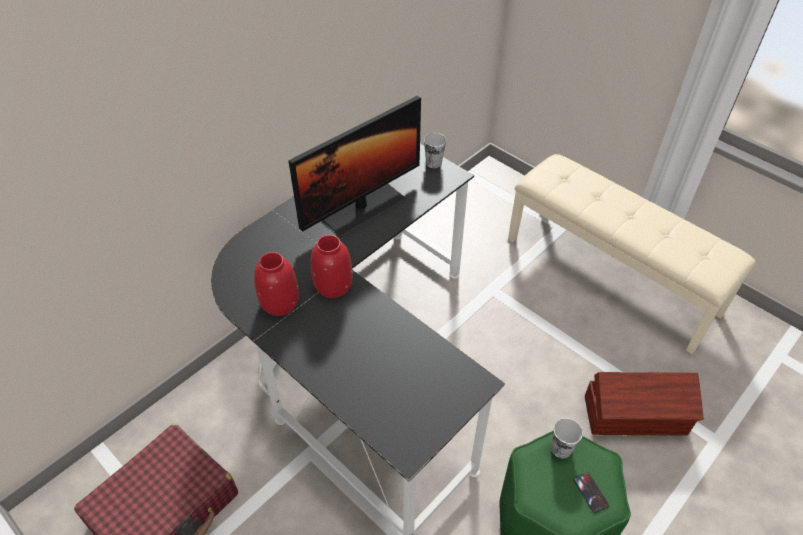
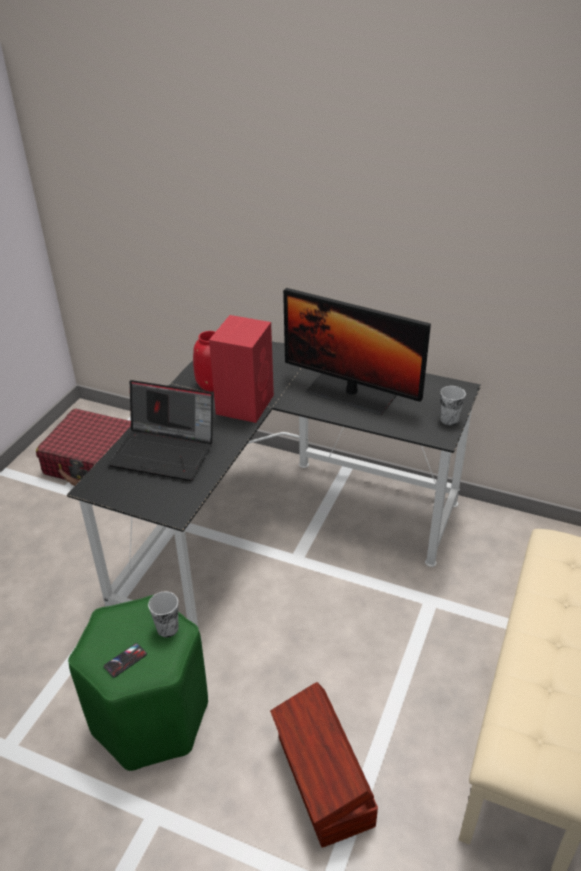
camera: 70 degrees right, 10 degrees down
(332, 286) = (245, 403): red vase -> red speaker
(378, 371) = (165, 452): none -> laptop

